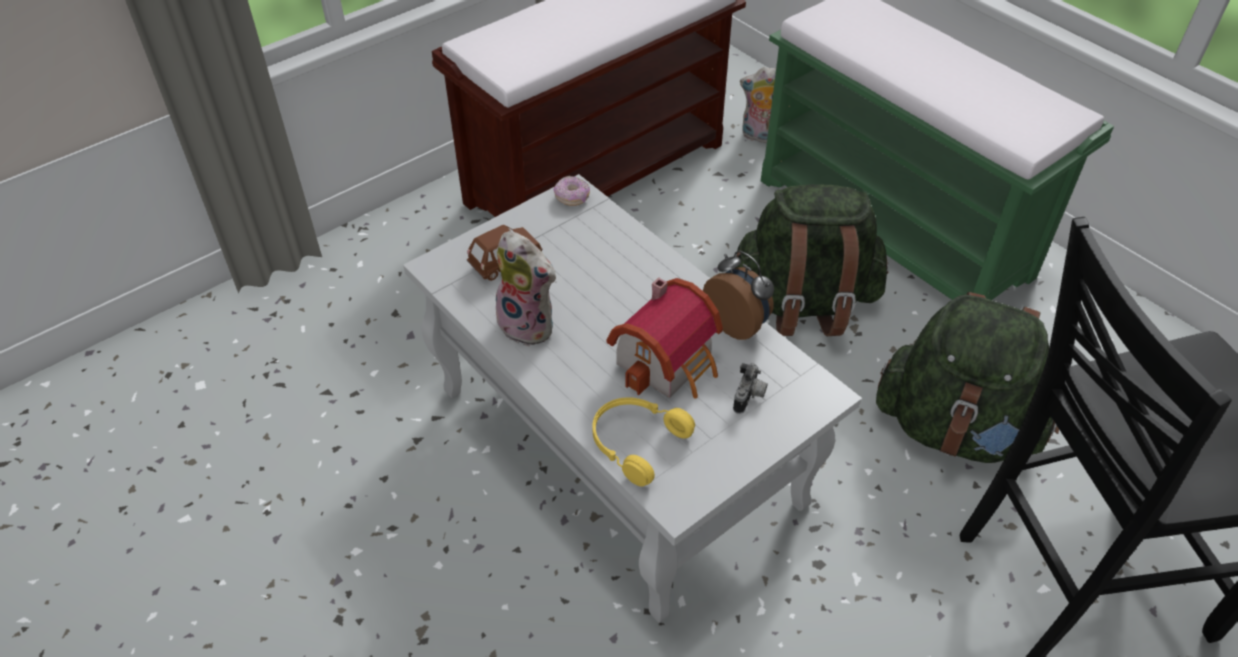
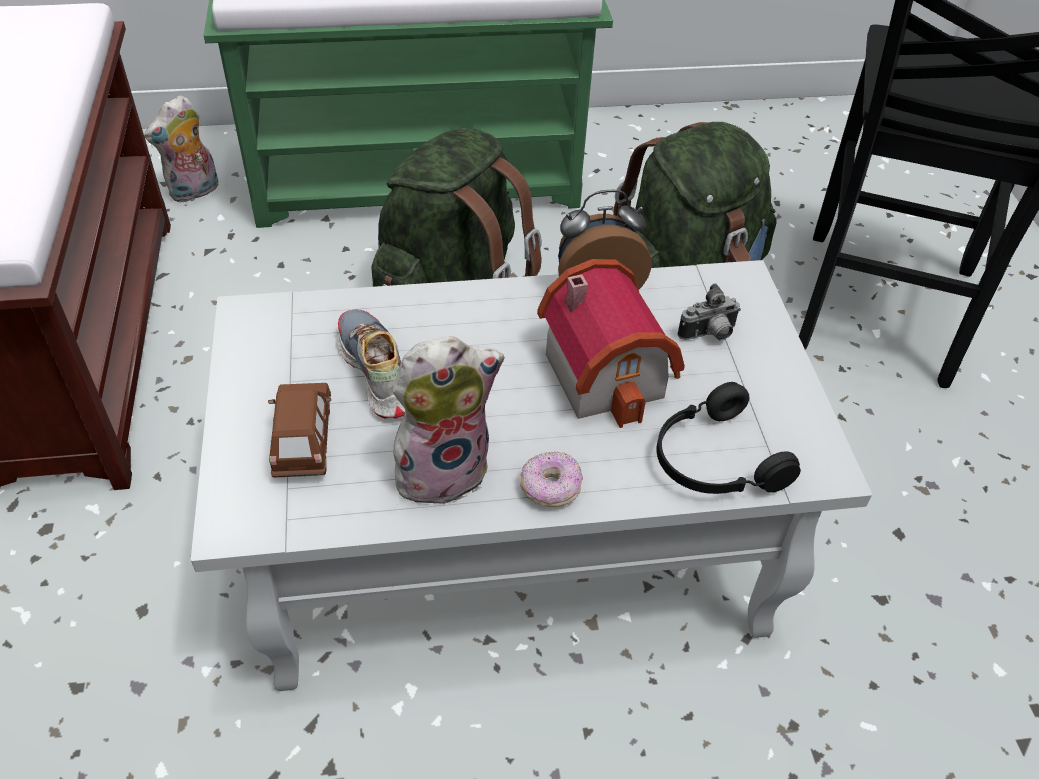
camera: 60 degrees left, 0 degrees up
(572, 198) = (255, 322): donut -> donut (550, 488)
(577, 263) = (375, 373): none -> shoe
(635, 442) = (713, 460): yellow headphones -> black headphones
(749, 397) = (709, 335): camera -> camera turned 105 degrees clockwise

